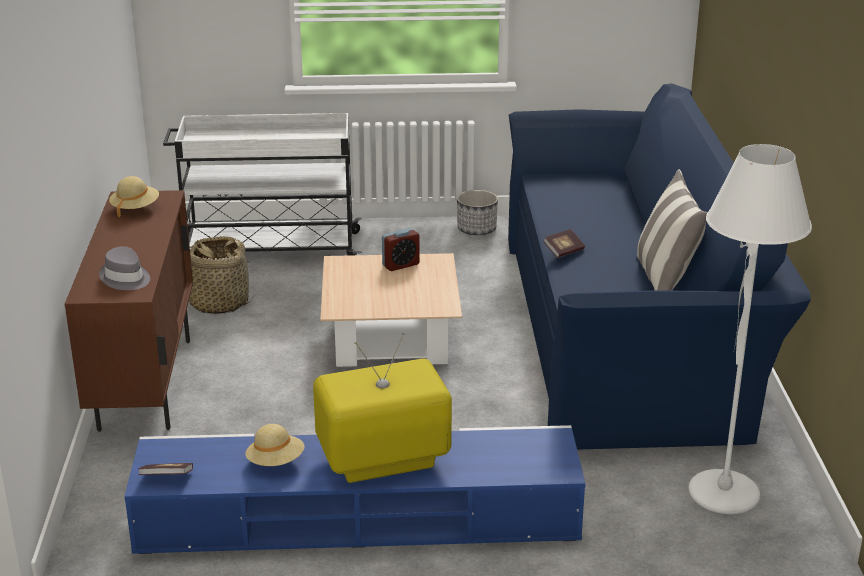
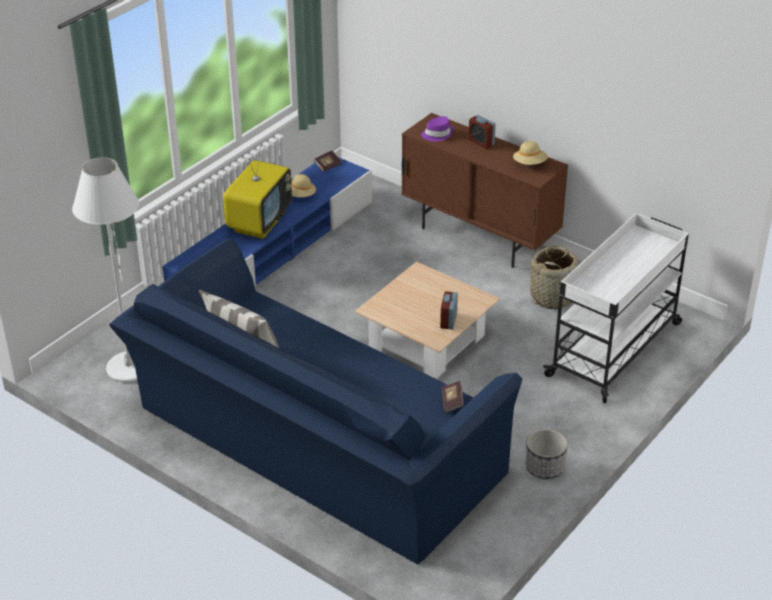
camera: 130 degrees right, 10 degrees up
(115, 247) = (481, 142): none -> alarm clock
(125, 278) = (437, 134): grey hat -> purple hat
(563, 251) = (330, 337): book -> book (452, 402)

